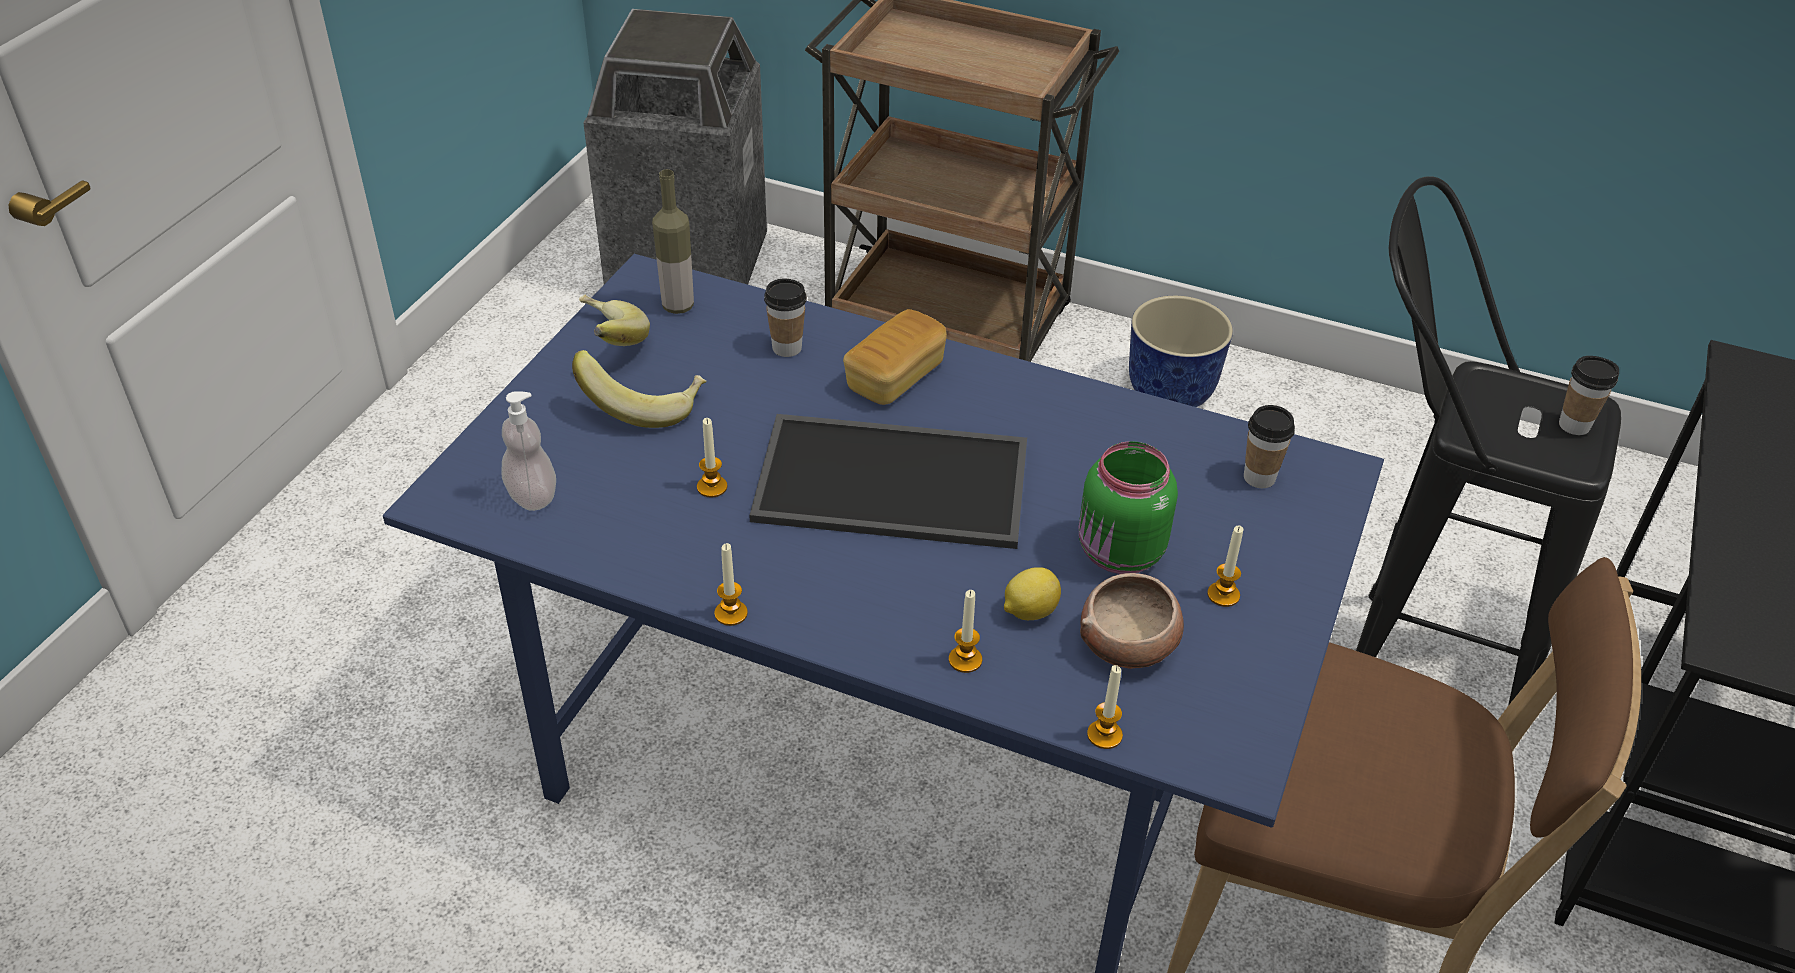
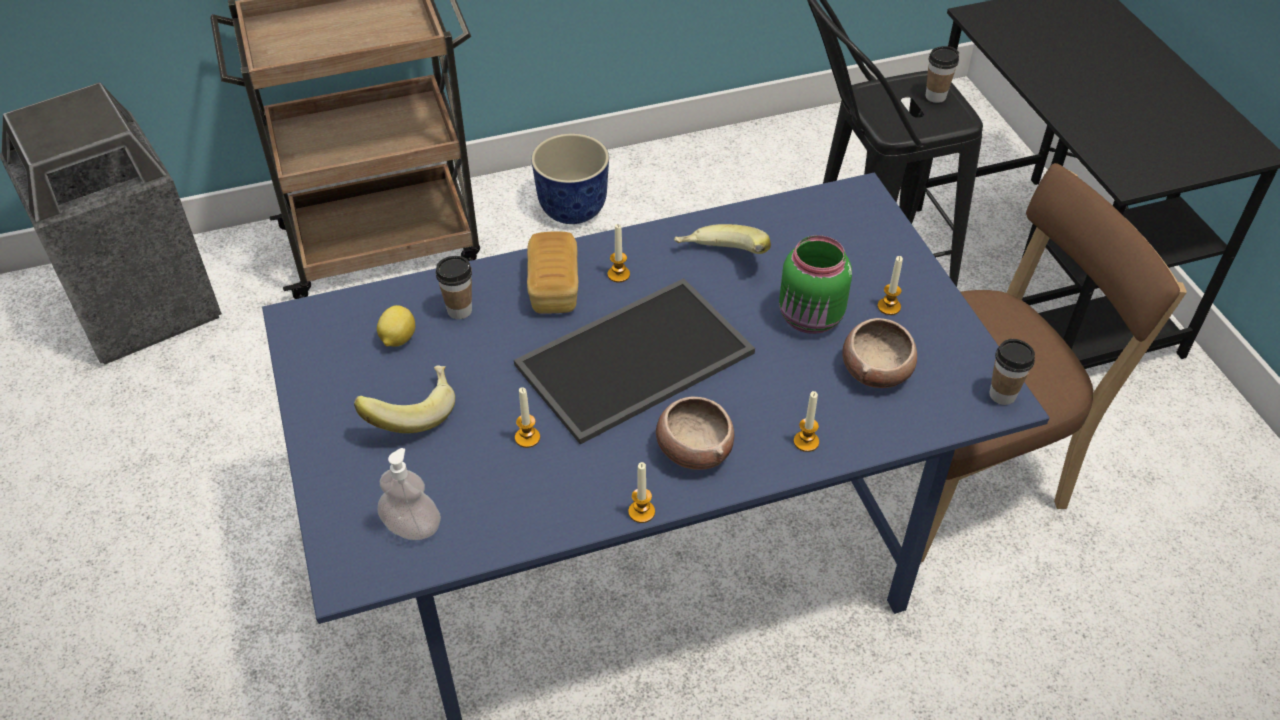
camera: 40 degrees left, 5 degrees up
(606, 343) = (327, 384): banana -> banana (720, 261)
(678, 306) = (346, 326): bottle -> none
(846, 593) = (693, 449): none -> bowl
(1029, 611) = (805, 387): lemon -> lemon (397, 339)
(1104, 735) = (924, 432): candle -> candle (618, 274)
(1259, 477) = (828, 223): cup -> cup (1002, 395)

